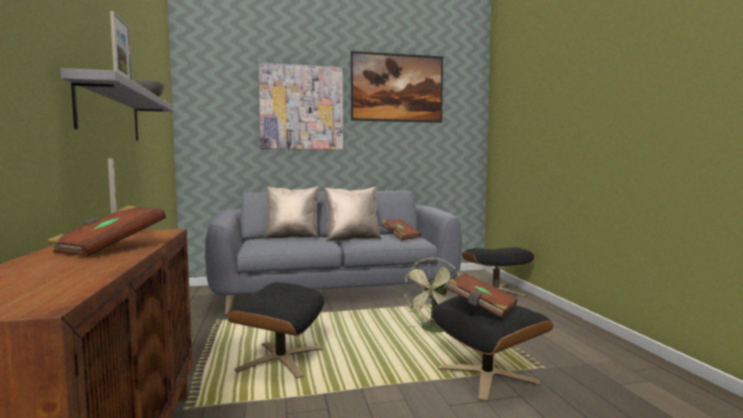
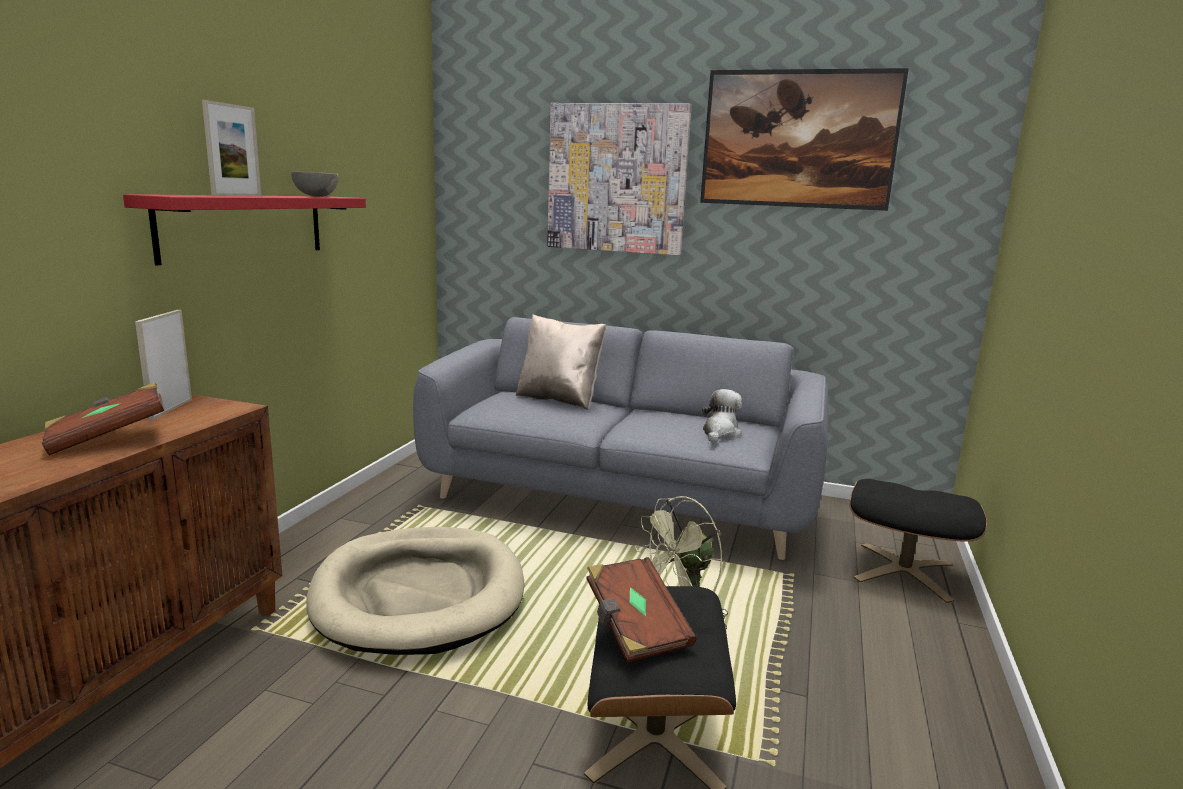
camera: 30 degrees right, 10 degrees up
(110, 113) = (245, 226): grey shelf -> red shelf
(280, 359) = (419, 595): black ottoman -> beige dog bed
(352, 238) = (638, 421): beige pillow -> none
(399, 237) = (720, 433): brown book -> plush toy

